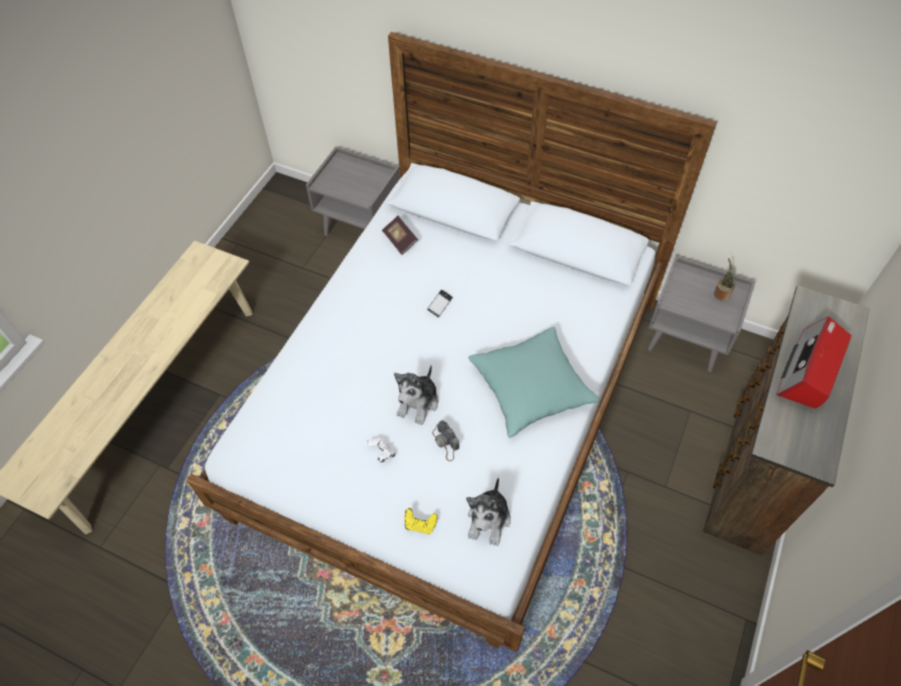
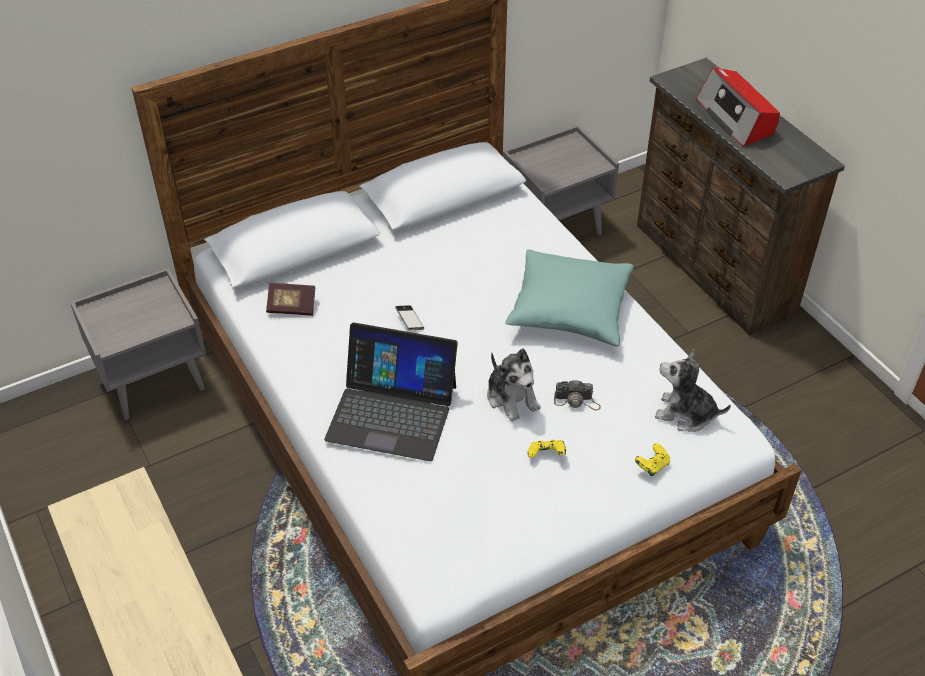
camera: 55 degrees left, 10 degrees down
(352, 345) = (392, 411): none -> laptop
(382, 453) = (546, 455): white game controller -> yellow game controller
(489, 520) = (685, 414): plush toy -> plush toy turned 150 degrees clockwise
(721, 293) = (568, 151): potted plant -> none

